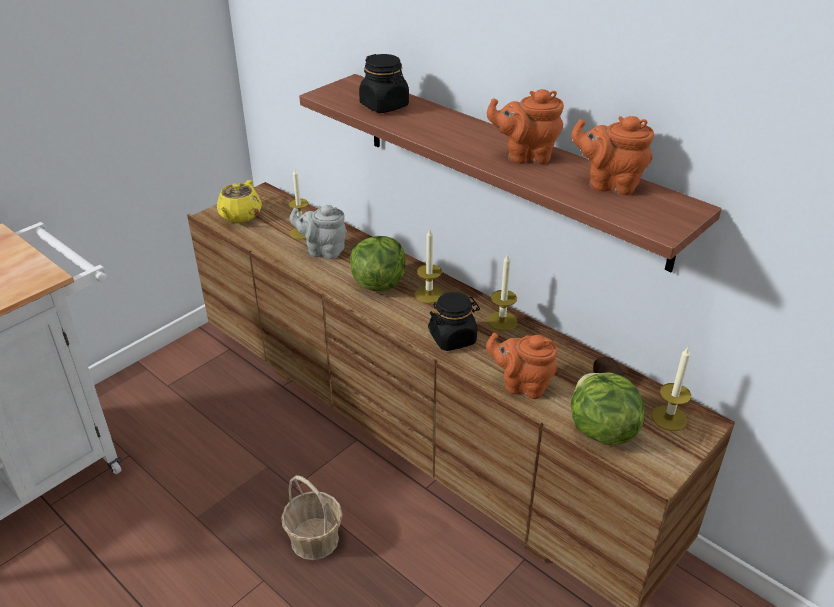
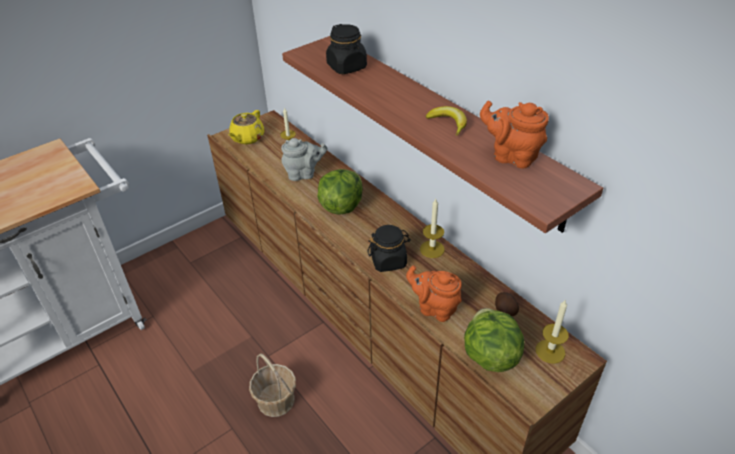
camera: 10 degrees right, 5 degrees up
(323, 251) = (304, 174): grey teapot -> grey teapot turned 150 degrees clockwise
(429, 294) = (378, 220): candle -> none
(525, 156) = (448, 123): orange teapot -> banana

